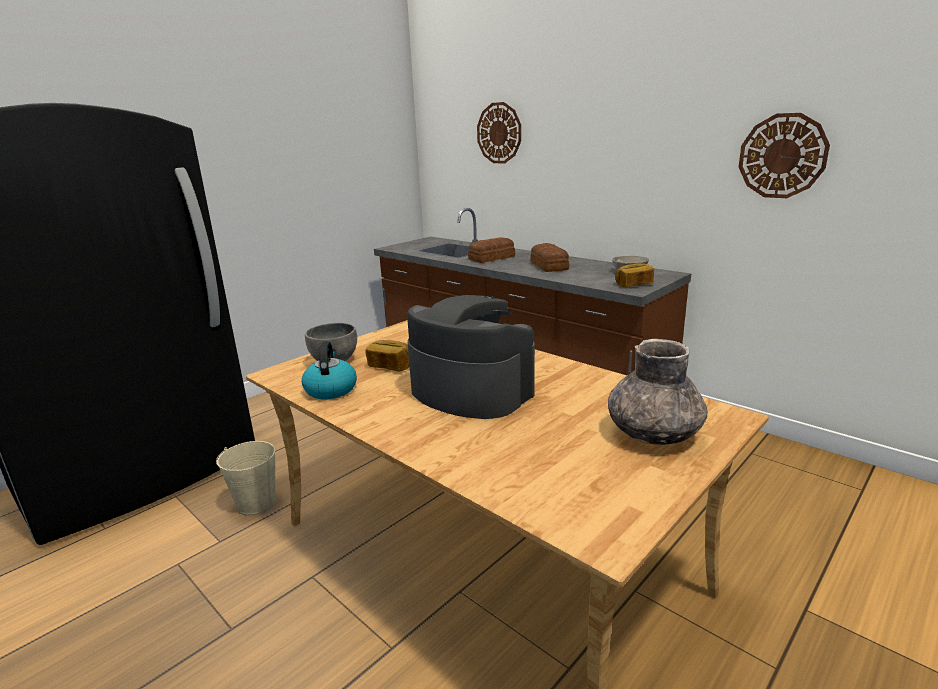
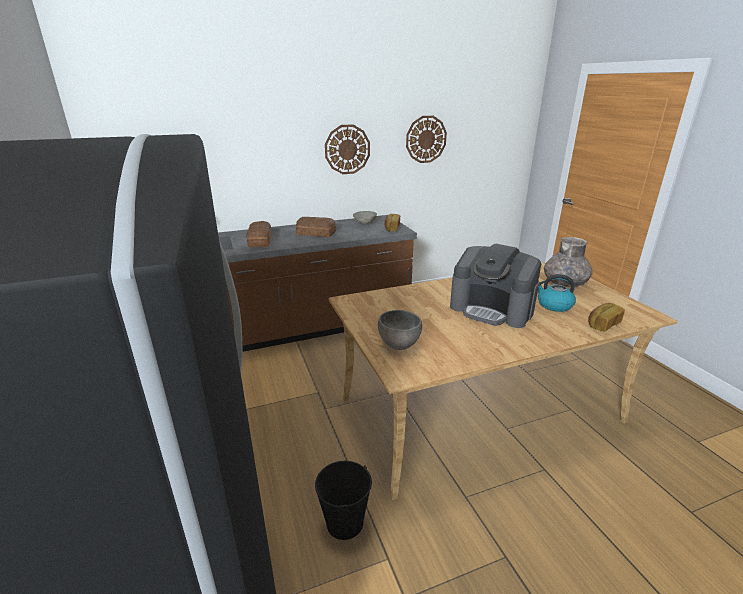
camera: 65 degrees left, 5 degrees up
(256, 503) = (344, 522): beige bucket -> black bucket
(330, 389) = (456, 353): kettle -> kettle (554, 305)
(391, 366) = (430, 325): bread -> bread (602, 324)
(470, 391) = (492, 309): coffee machine -> coffee machine turned 120 degrees counterclockwise
(499, 133) = (207, 129): wall clock -> wall clock (347, 149)

